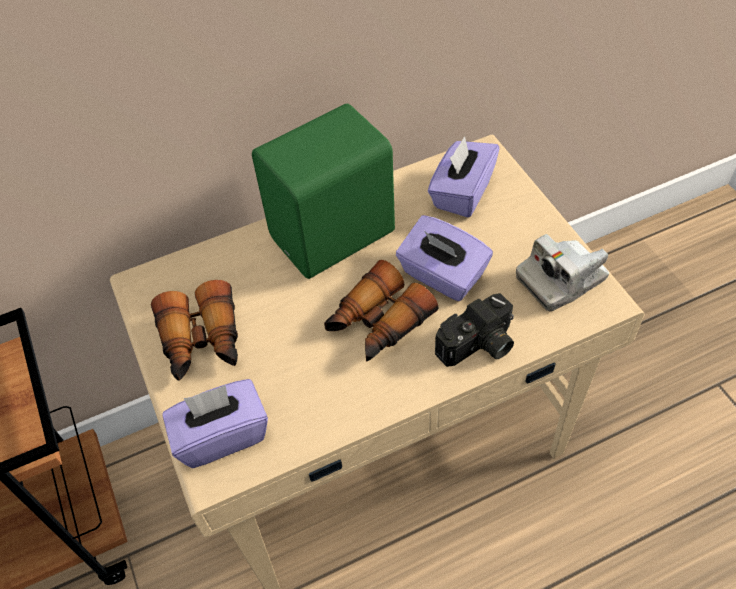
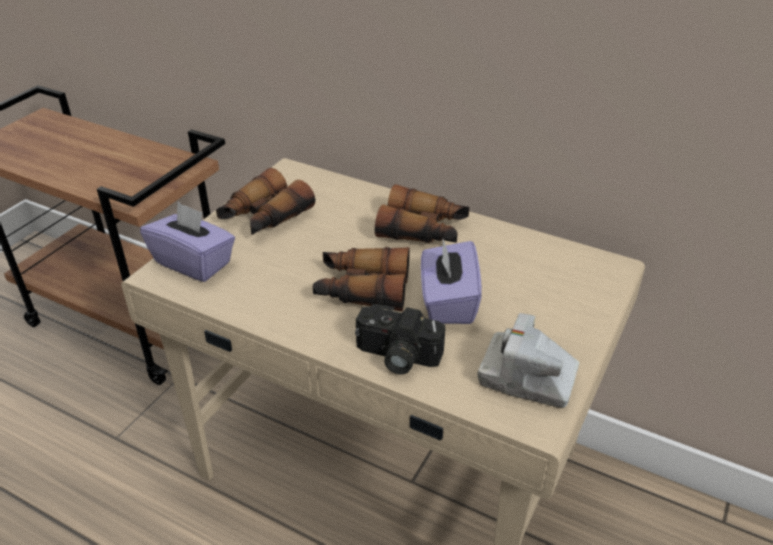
camera: 50 degrees right, 15 degrees down
(336, 236) = (423, 230): green speaker -> binoculars
(461, 193) = (550, 273): purple tissue box -> none

